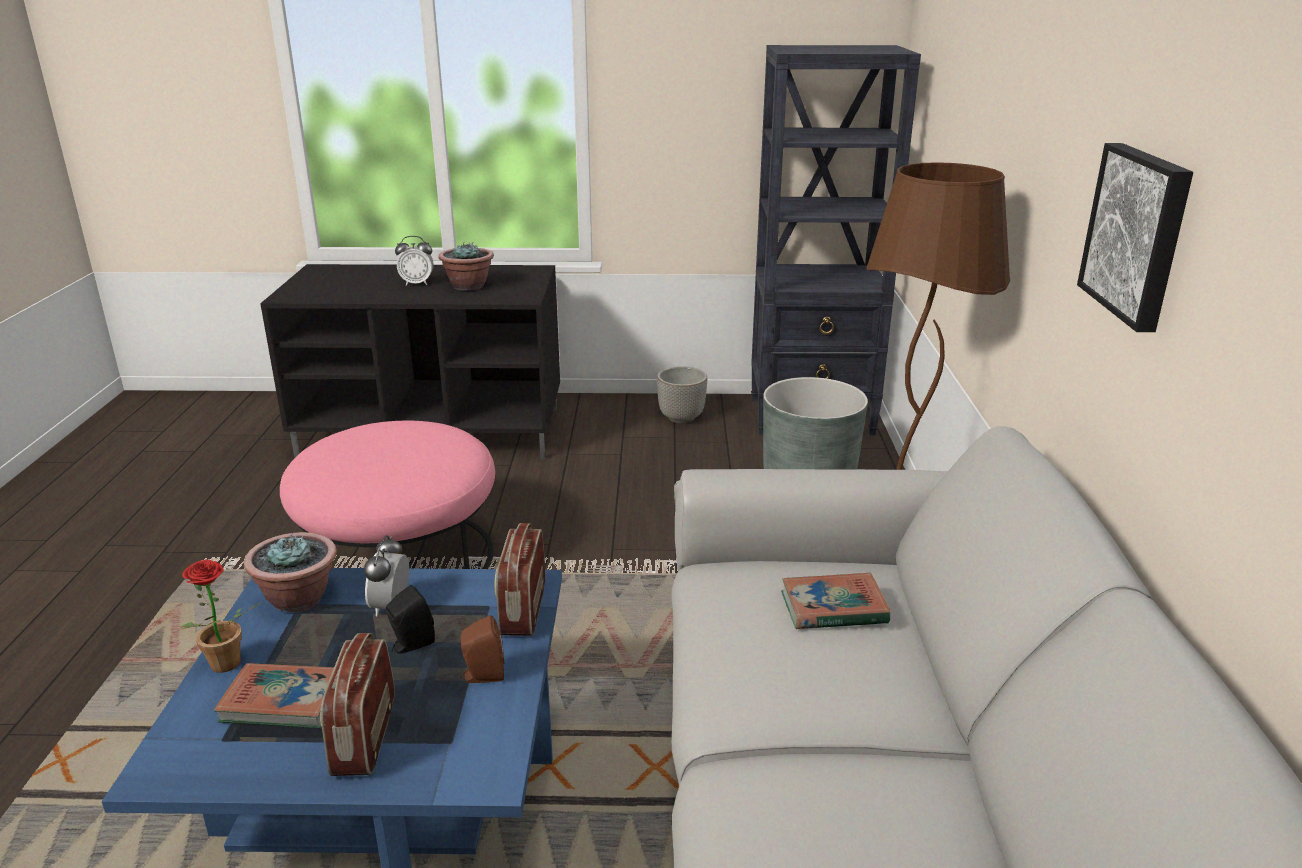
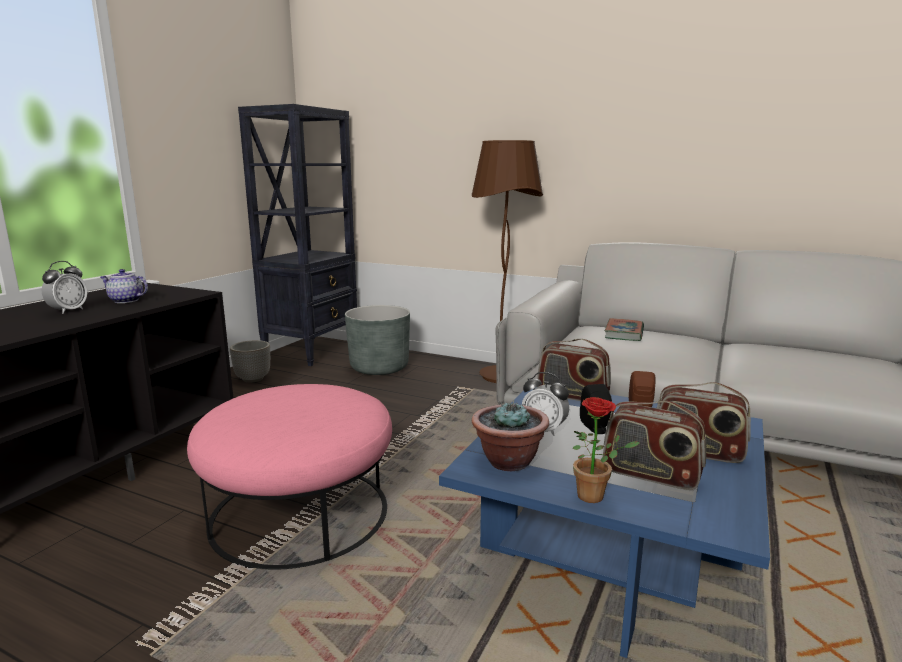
camera: 65 degrees left, 10 degrees down
(284, 701) = (650, 475): book -> radio
(468, 286) = (125, 301): potted plant -> teapot
(1138, 234) = (645, 139): picture -> none

